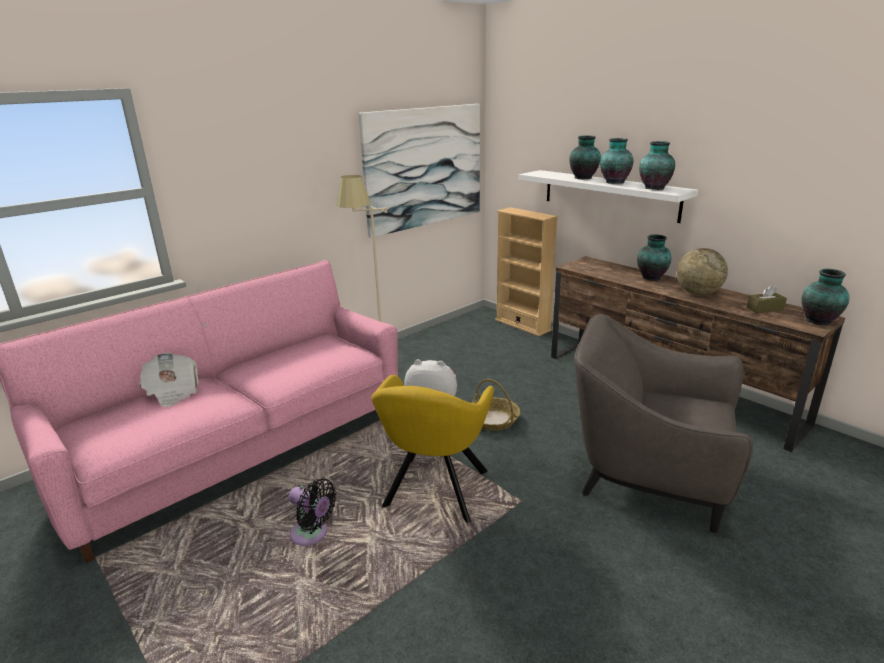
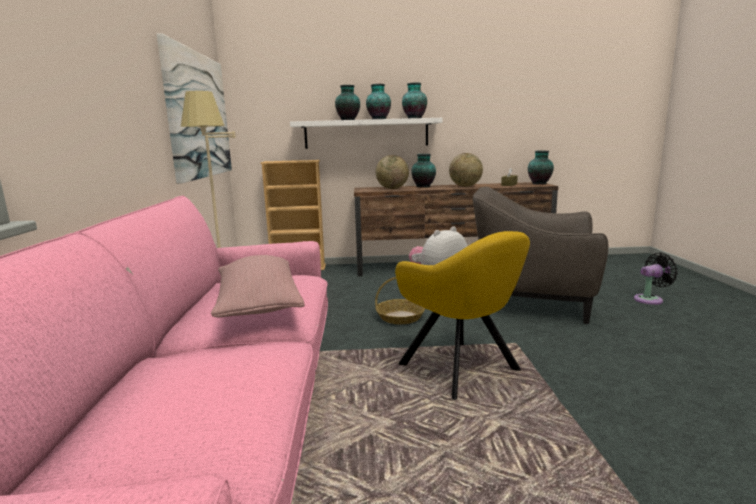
camera: 50 degrees left, 10 degrees down
(173, 392) = (156, 376): newspaper -> none
(286, 368) = (258, 305): none -> pink pillow
(312, 534) = (451, 455): black fan -> black fan (650, 299)
(608, 271) = (392, 188): none -> globe
(649, 474) = (532, 301): grey armchair -> grey armchair turned 45 degrees clockwise

